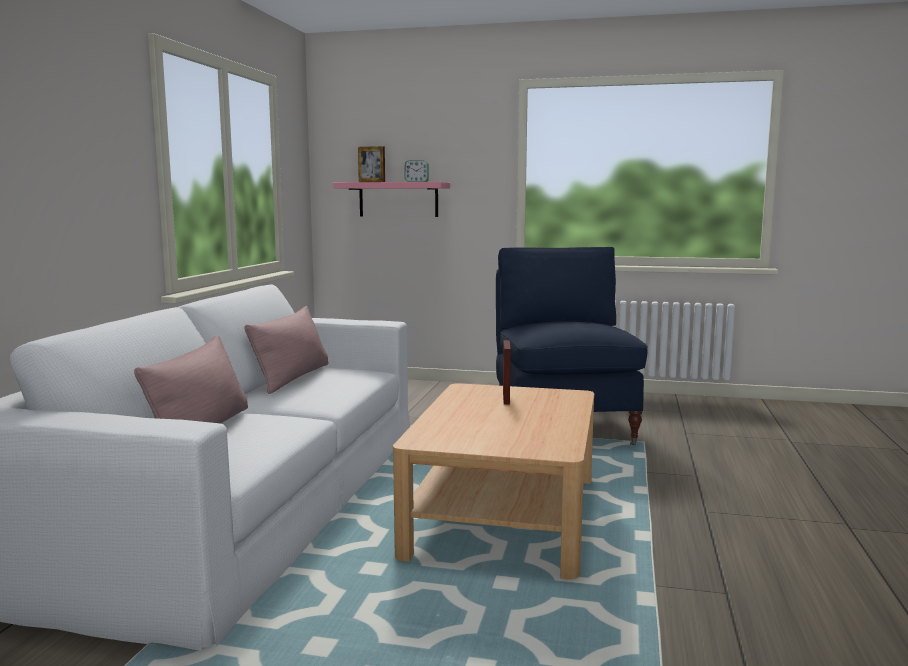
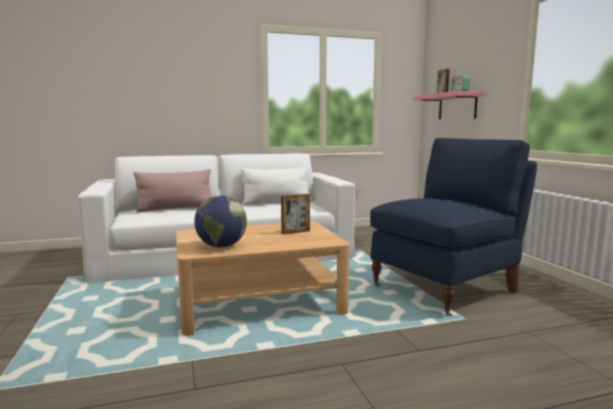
camera: 60 degrees right, 0 degrees up
(292, 378) = (276, 203): pink pillow -> white pillow
(537, 436) = (221, 246): none -> globe

